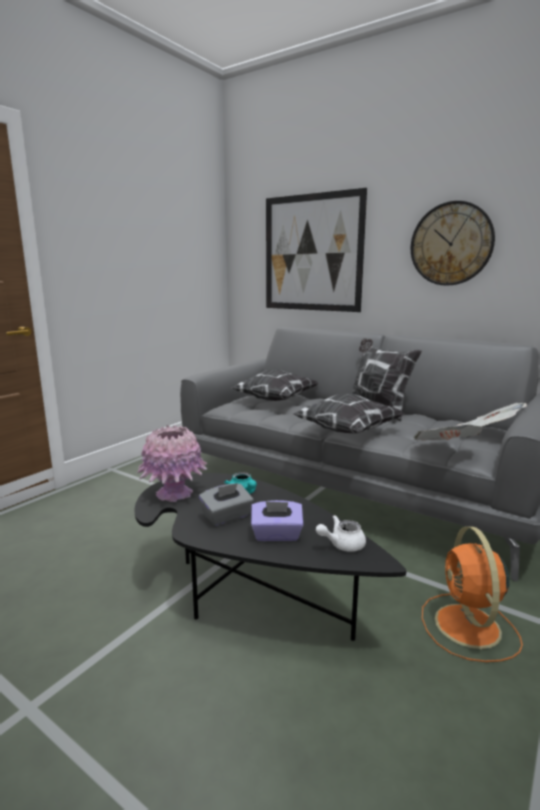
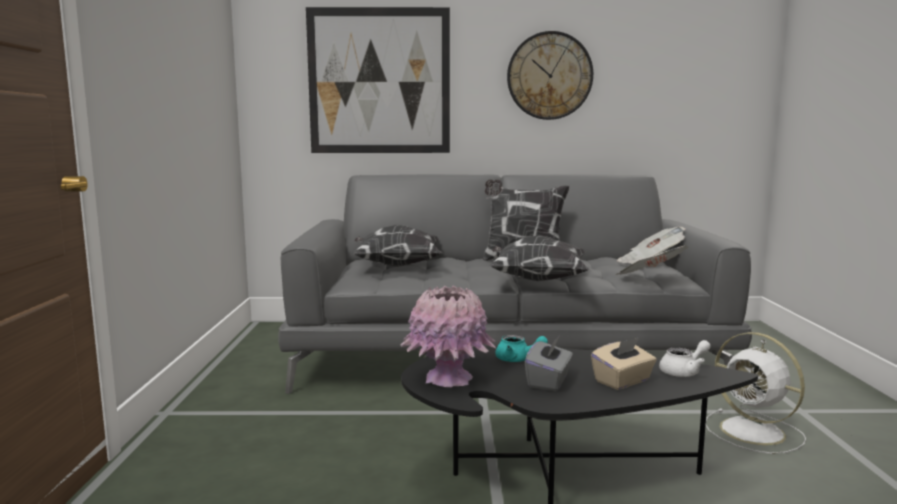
camera: 35 degrees left, 5 degrees down
(276, 535) = (623, 381): purple tissue box -> beige tissue box
(342, 544) = (684, 372): white teapot -> white teapot turned 150 degrees counterclockwise
(468, 628) = (755, 432): orange fan -> white fan

